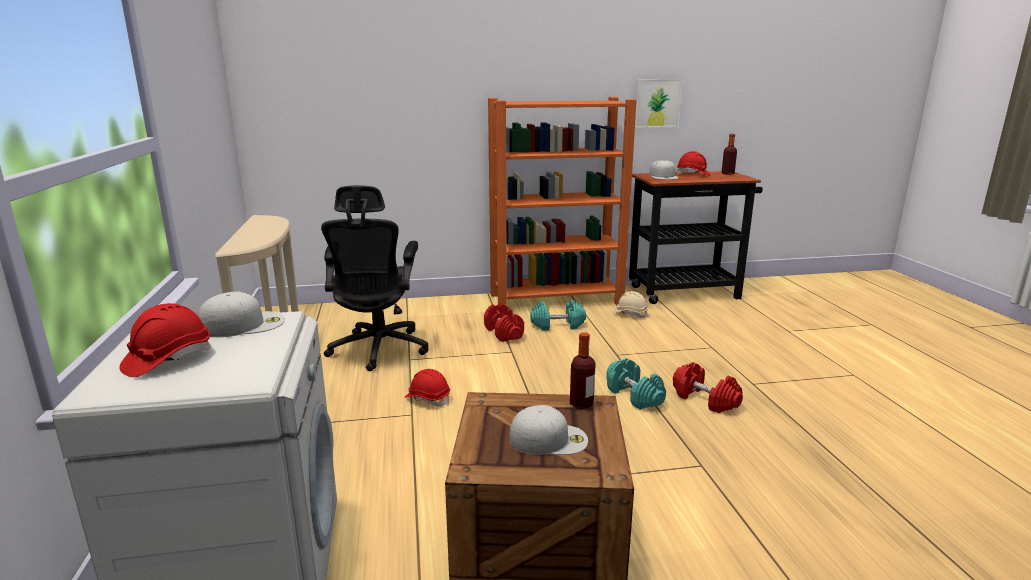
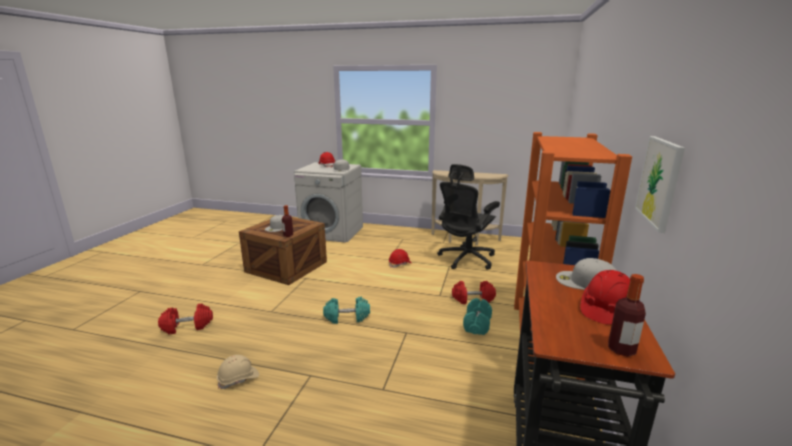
camera: 115 degrees right, 0 degrees up
(378, 351) = (465, 260): office chair -> office chair turned 75 degrees counterclockwise
(630, 314) = (489, 374): beige hard hat -> beige hard hat (238, 379)
(704, 400) = (316, 341): red dumbbell -> red dumbbell (188, 326)

